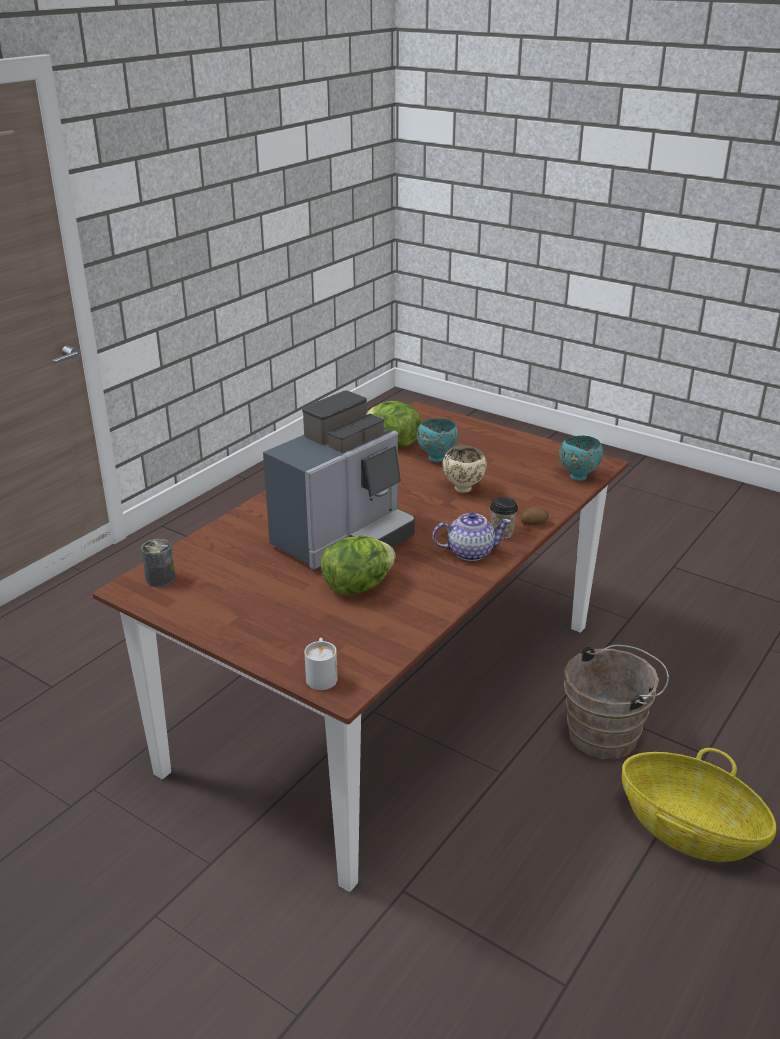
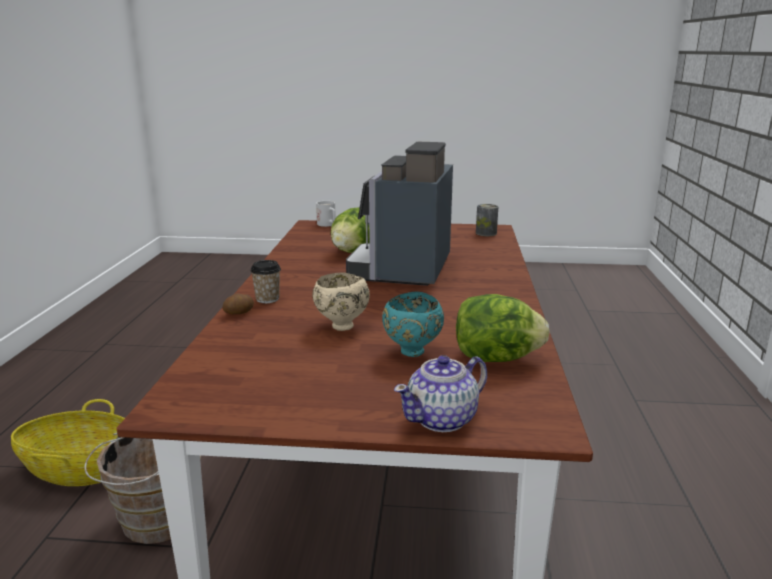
camera: 150 degrees right, 10 degrees down
(469, 552) = (288, 282): teapot -> teapot (443, 419)
(578, 476) = (199, 376): turquoise bowl -> none

